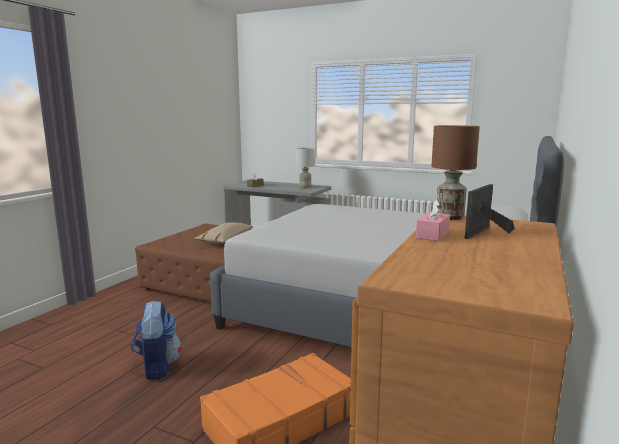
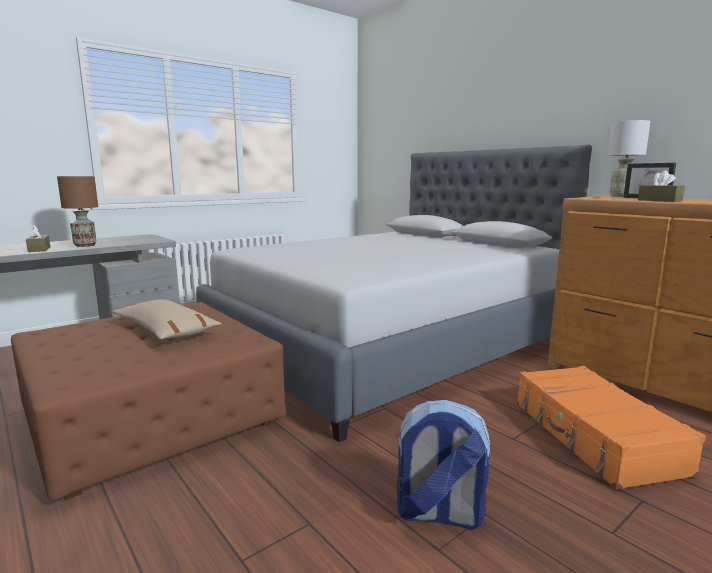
camera: 65 degrees left, 0 degrees up
(305, 187) = (131, 239): grey table lamp -> grey table lamp (620, 196)
(432, 235) = (659, 200): pink tissue box -> brown tissue box
(449, 217) = (588, 198): brown table lamp -> brown table lamp (84, 245)

